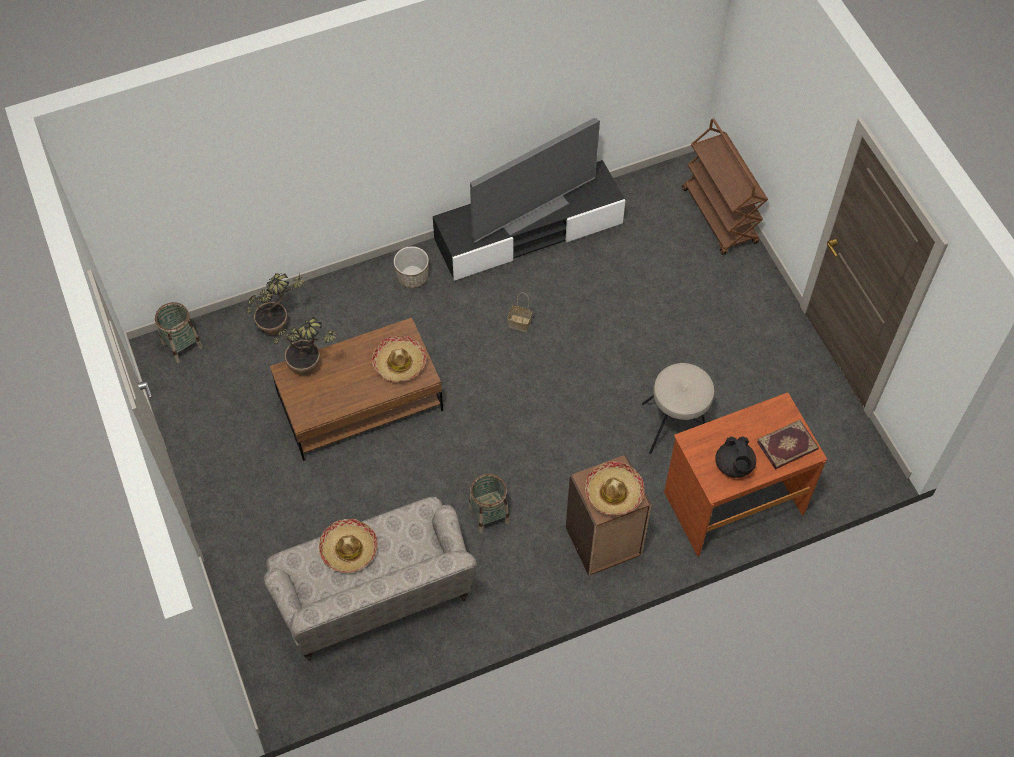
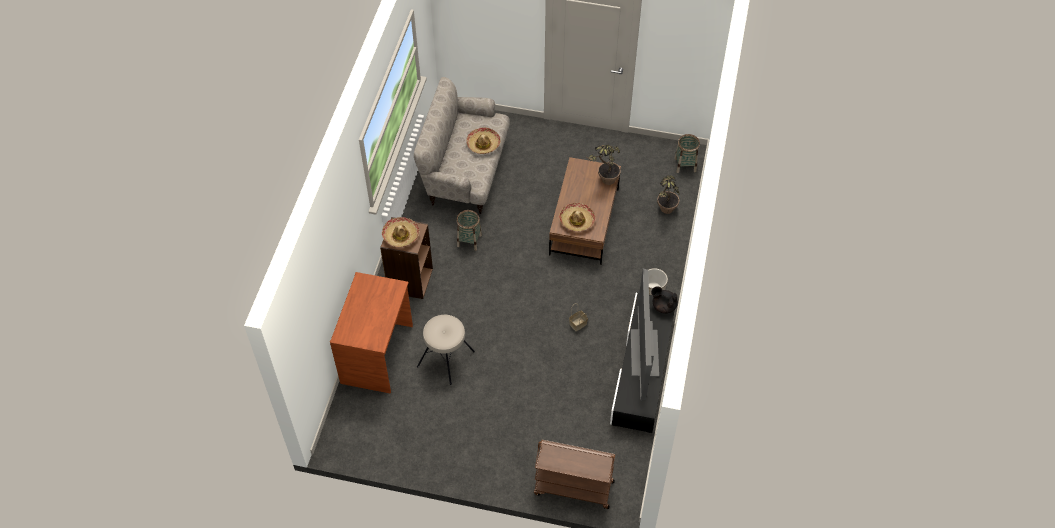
camera: 125 degrees right, 5 degrees down
(734, 466) = (366, 296): black teapot -> black teapot (663, 306)
(787, 446) = (353, 328): book -> none

